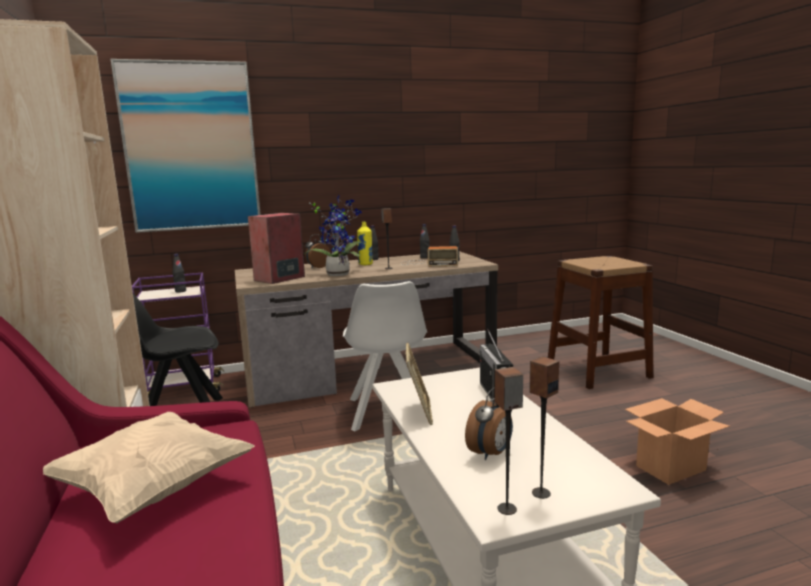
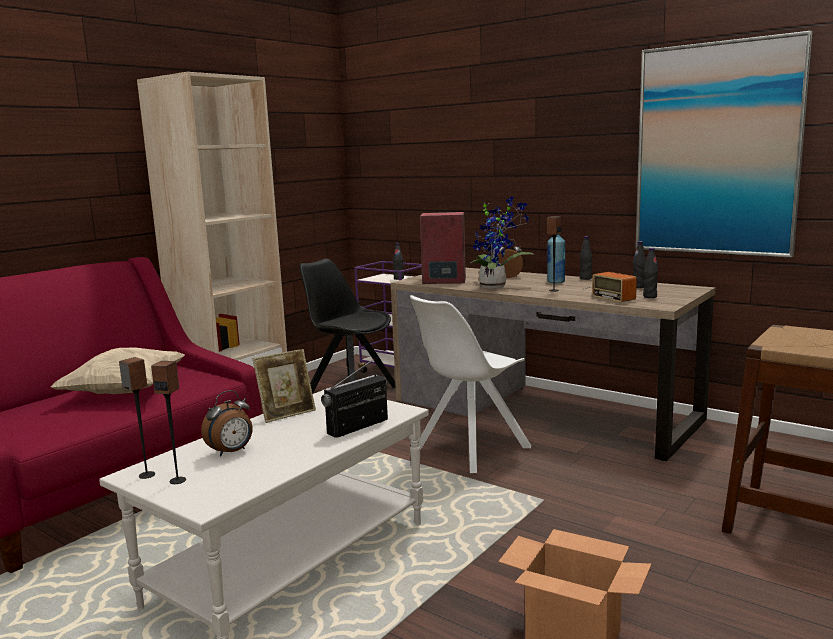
camera: 55 degrees right, 0 degrees up
(191, 147) = (428, 140): picture -> picture (716, 150)
(365, 264) = (556, 282): yellow bottle -> blue bottle
(491, 453) = (231, 452): alarm clock -> alarm clock turned 45 degrees counterclockwise

